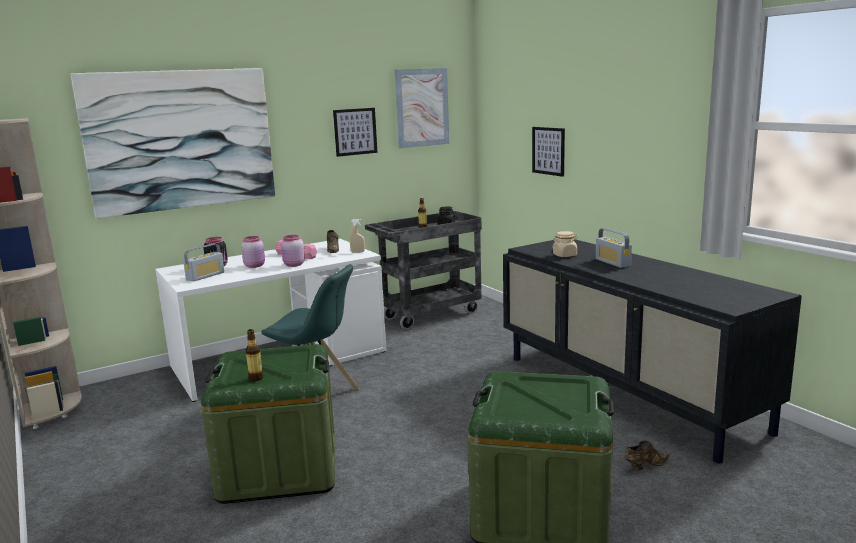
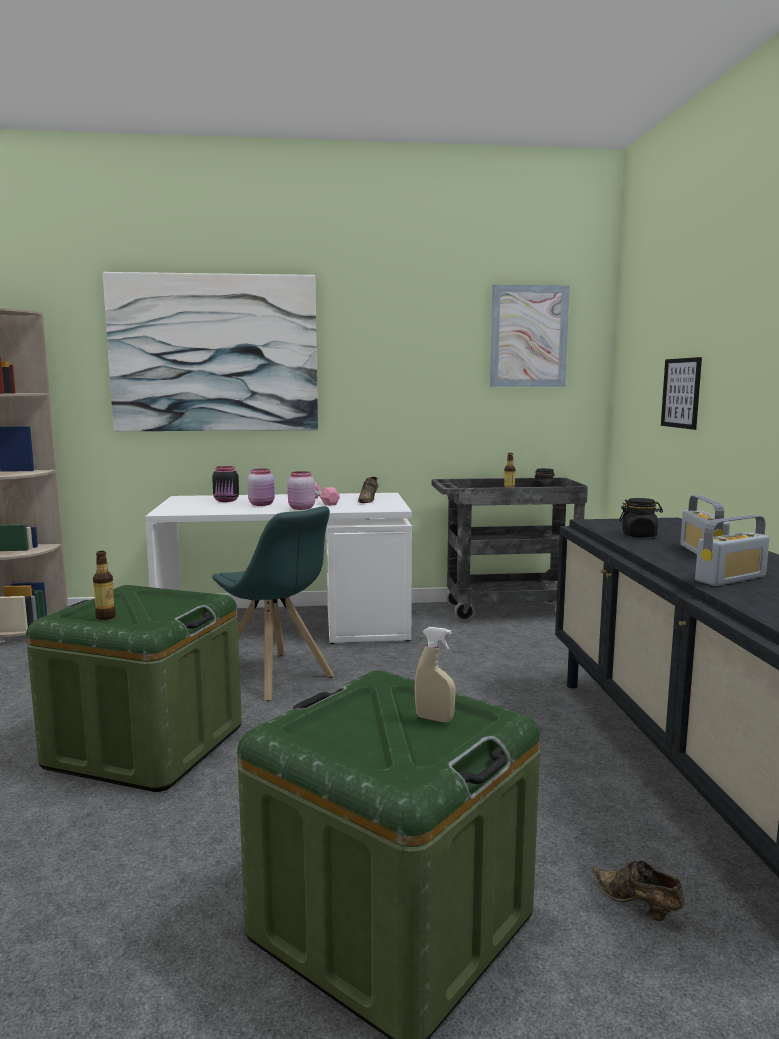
camera: 25 degrees right, 5 degrees down
(205, 276) = (198, 507): radio -> radio (730, 578)
(355, 131) = (430, 360): picture -> none
(358, 252) = (391, 505): beige spray bottle -> beige spray bottle (434, 719)
(565, 255) = (639, 535): beige jar -> black jar
(645, 465) = (637, 905): brown shoe -> brown shoe turned 135 degrees counterclockwise

